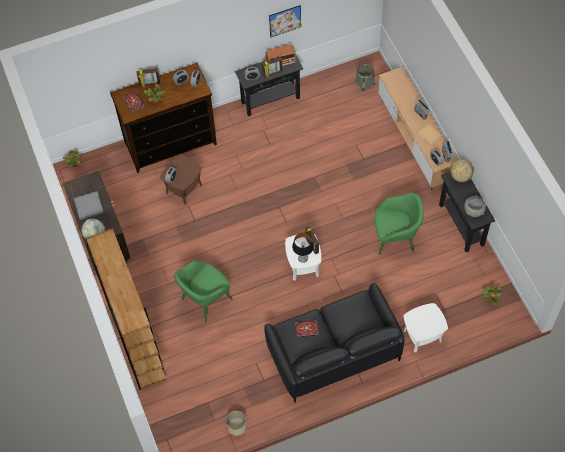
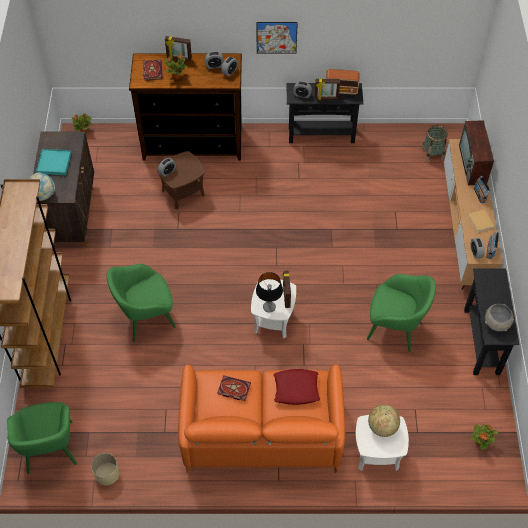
camera: 20 degrees right, 5 degrees down
(88, 206) = (54, 163): grey tray -> turquoise tray
(185, 425) = (50, 448): none -> green armchair
(285, 21) = (357, 38): picture -> picture (276, 37)
(333, 351) = (261, 430): black sofa -> orange sofa
(351, 312) = (296, 389): none -> red pillow
(405, 90) = (473, 165): none -> television
(460, 176) = (496, 278): globe -> globe (382, 427)

